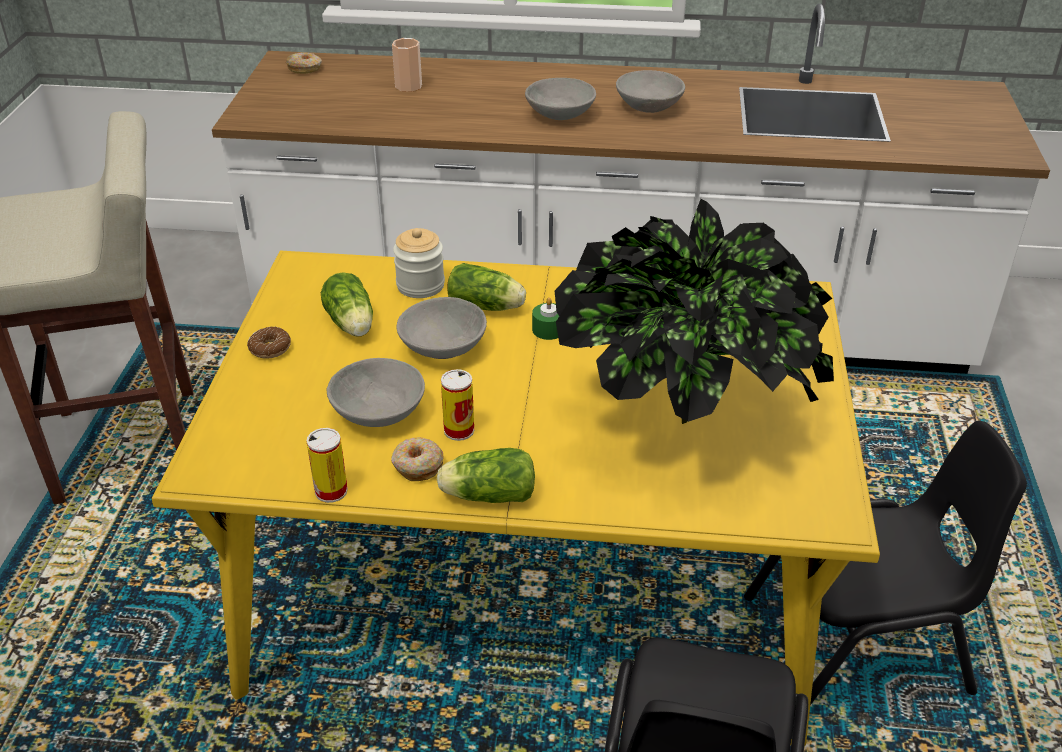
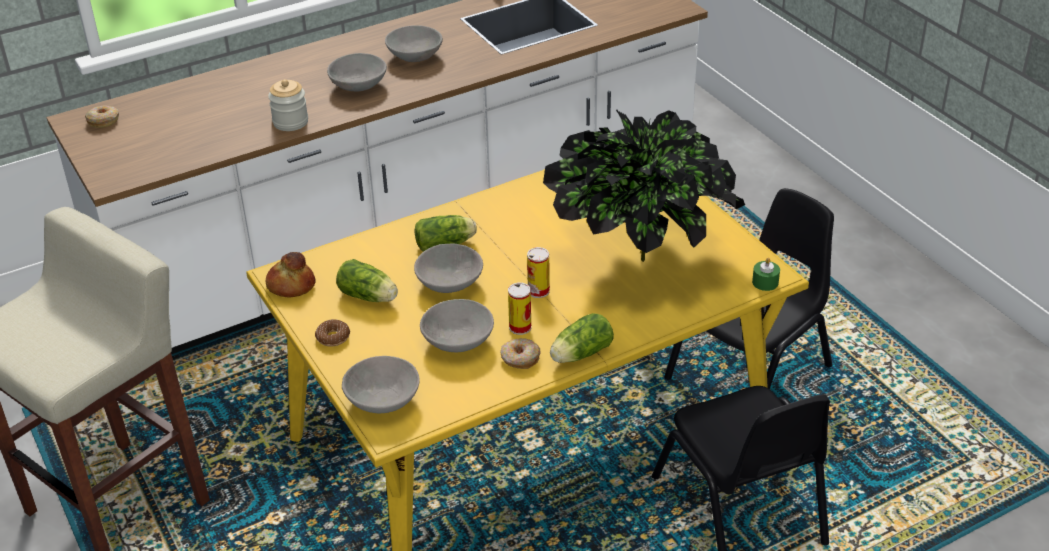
camera: 35 degrees left, 0 degrees up
(234, 437) = (383, 400): none -> grey bowl
(296, 280) = (290, 286): none -> bread
(331, 491) = (486, 398): can -> can (538, 291)
(408, 86) = (212, 105): cup -> none
(420, 285) = (384, 250): jar -> jar (290, 122)
(548, 330) = (503, 242): green candle -> green candle (765, 282)

